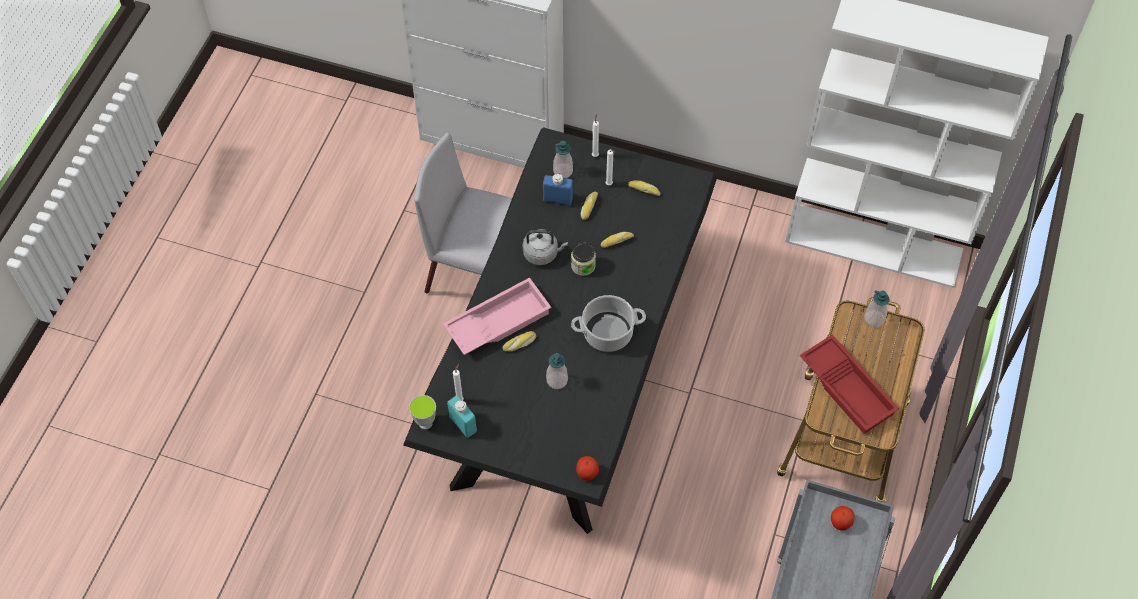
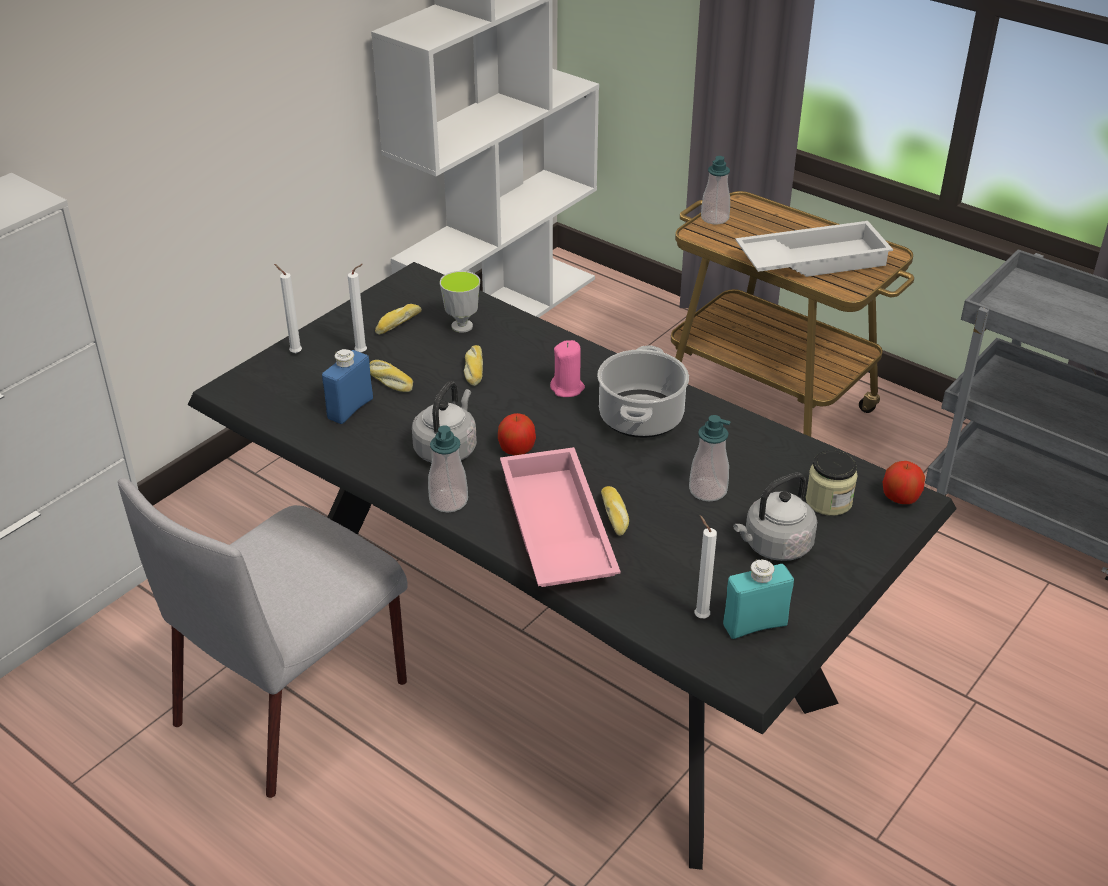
camera: 70 degrees left, 20 degrees down
(425, 423) = (734, 676): cup -> cup (462, 326)
(524, 420) = (774, 546): none -> grey kettle
(563, 171) = (299, 391): soap dispenser -> soap dispenser (448, 501)
(583, 266) = (498, 412): jar -> jar (828, 501)
(619, 290) = (567, 388): none -> pink candle
(840, 523) = (1026, 303): apple -> apple (517, 450)
(848, 388) = (812, 259): red tray -> white tray

